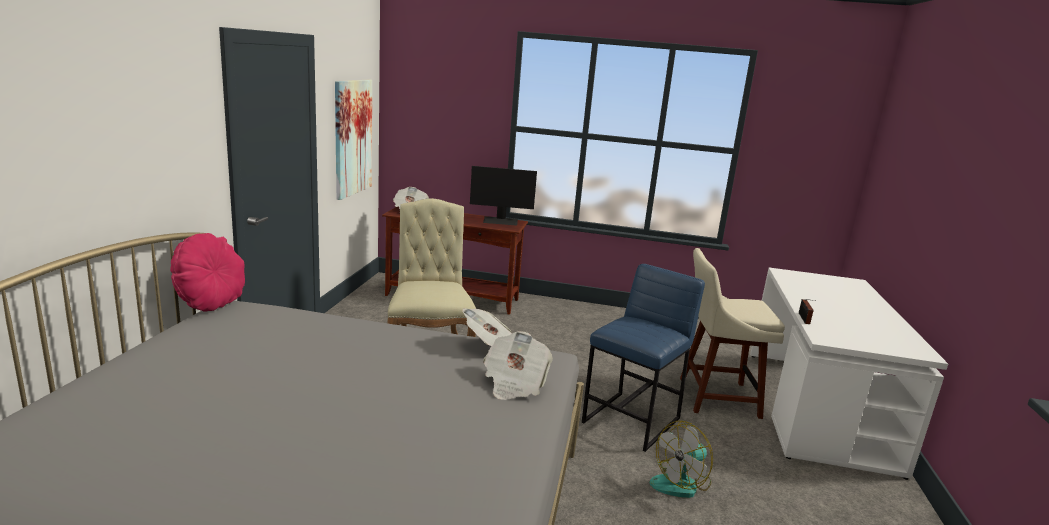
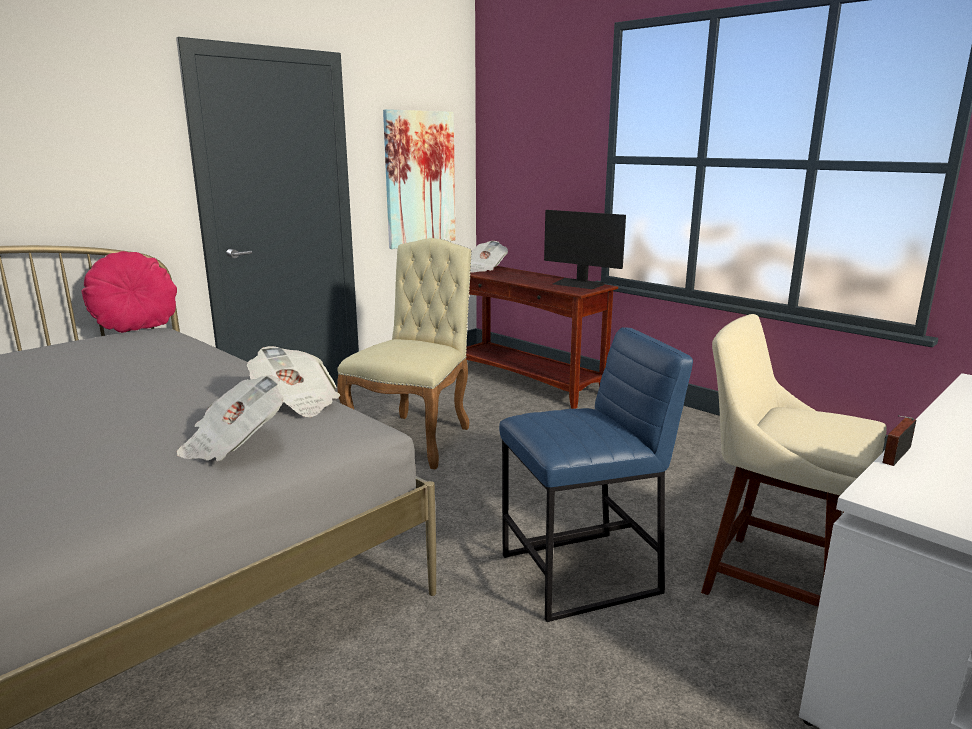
camera: 35 degrees right, 0 degrees up
(681, 483) = (547, 687): fan -> none

